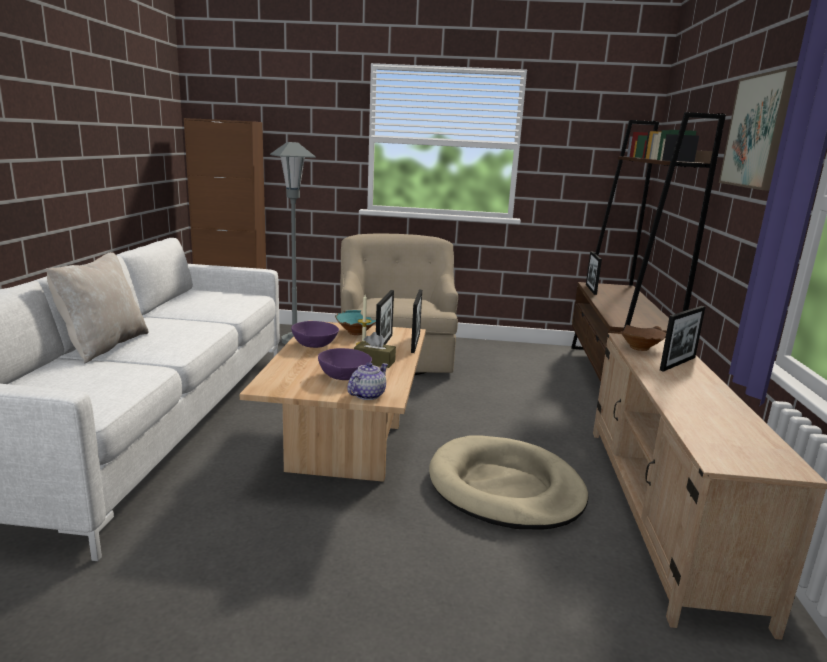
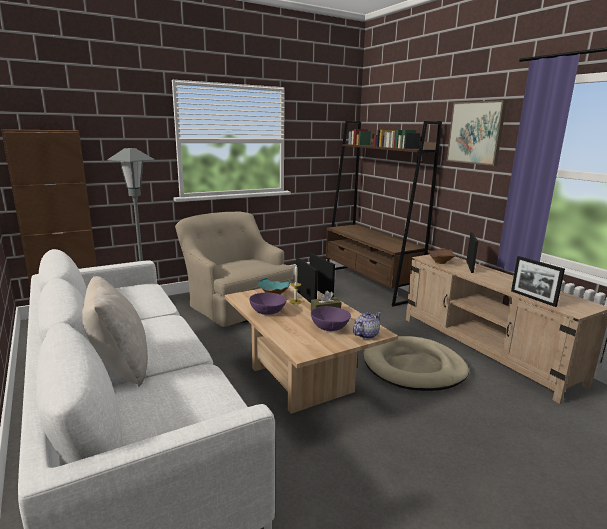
camera: 35 degrees left, 0 degrees up
(367, 395) = (366, 334): teapot -> teapot turned 45 degrees clockwise
(591, 289) = (342, 231): picture frame -> picture frame (533, 298)

